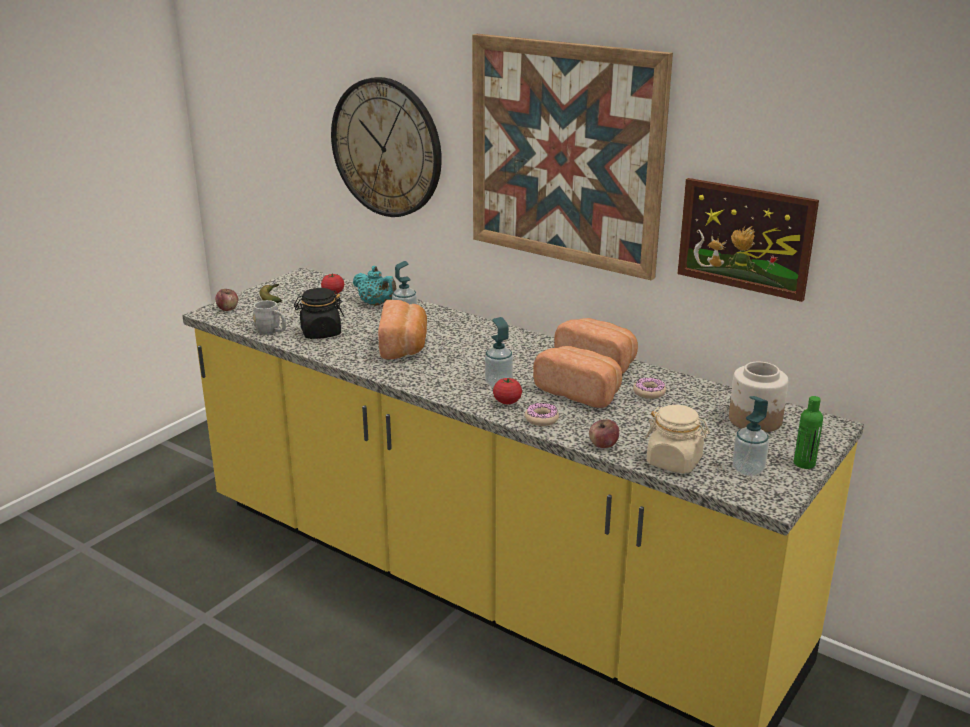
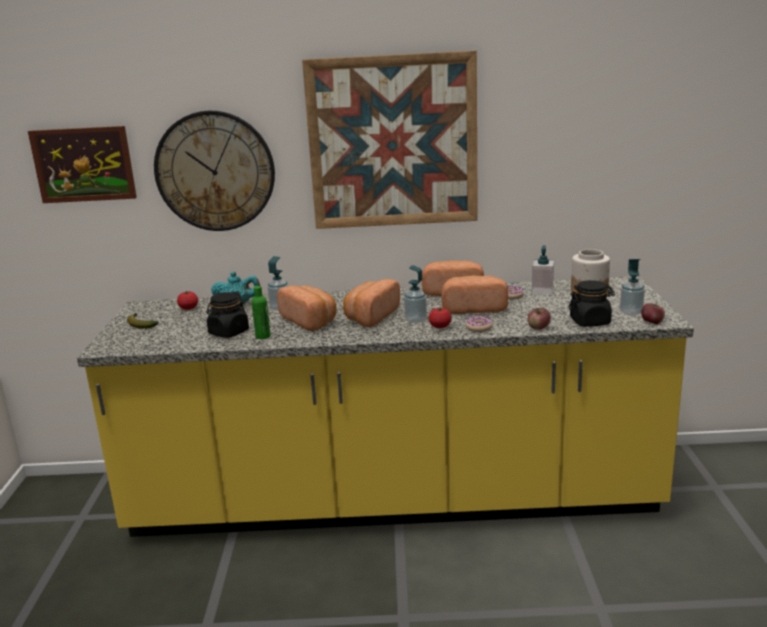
camera: 35 degrees left, 5 degrees down
(228, 309) = (114, 342): apple -> apple (652, 322)
(272, 332) = (186, 344): grey mug -> none
(464, 363) = (370, 317): none -> bread
(674, 462) = (590, 322): beige jar -> black jar
(697, 399) = (542, 291): none -> soap dispenser
(745, 238) = (542, 172): picture -> picture (83, 164)
(804, 463) = (649, 300): green bottle -> green bottle (263, 336)

